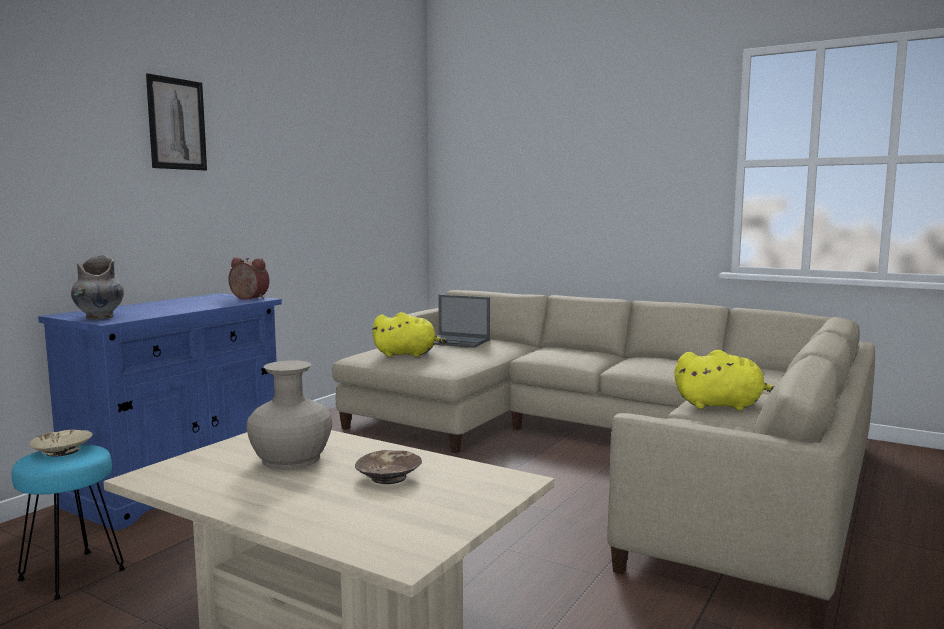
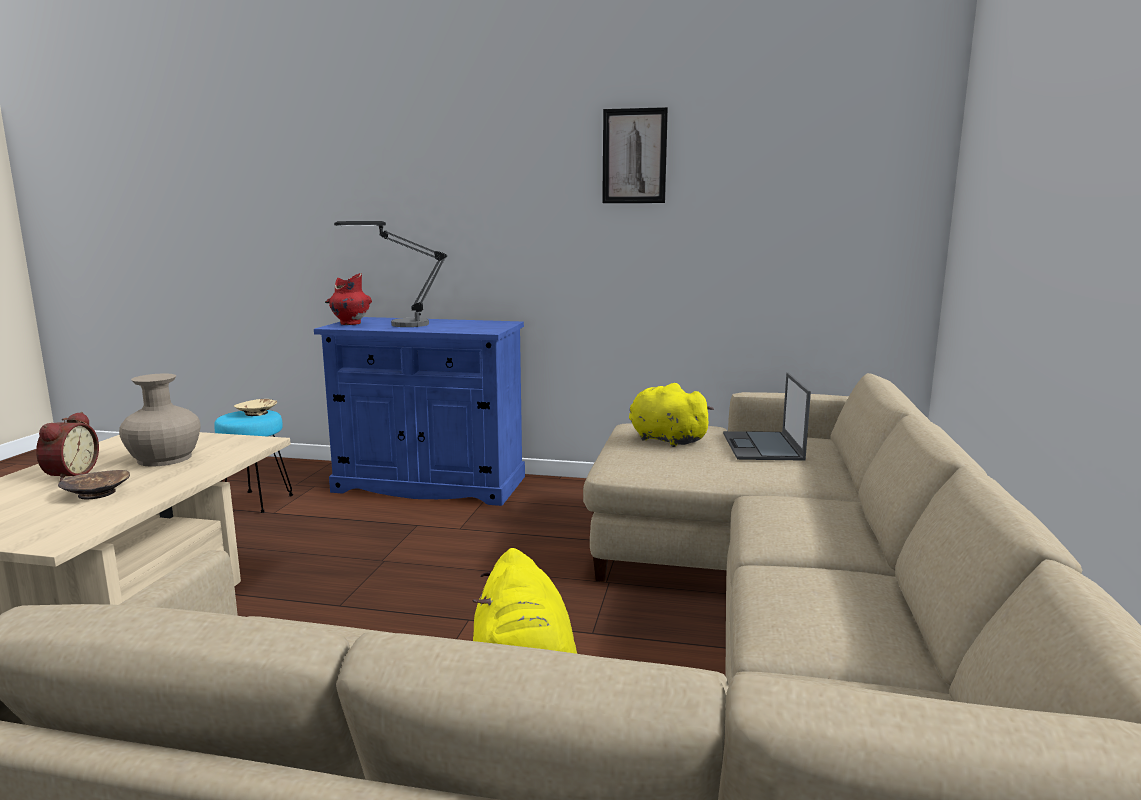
camera: 70 degrees right, 5 degrees up
(99, 317) = (350, 323): grey vase -> red vase
(159, 310) = (399, 325): none -> table lamp
(177, 124) = (490, 149): picture -> picture (634, 156)
(248, 299) = (486, 329): alarm clock -> alarm clock (69, 474)
(407, 354) = (664, 439): yellow plush toy -> yellow plush toy turned 150 degrees clockwise

